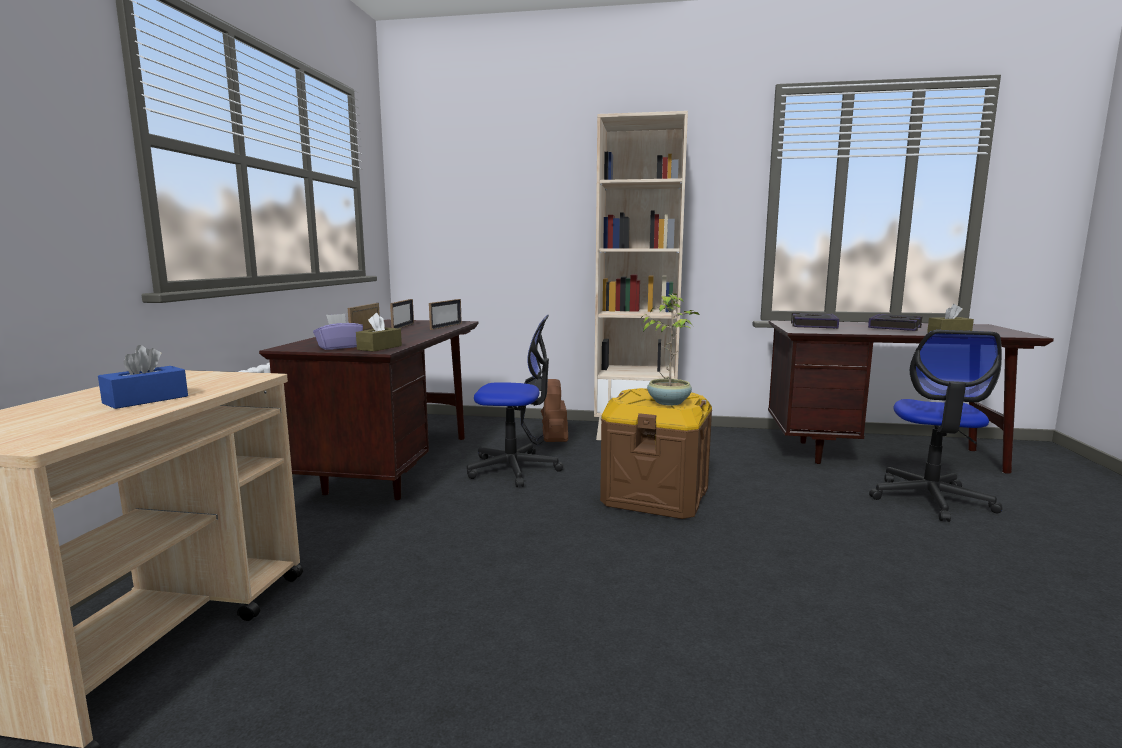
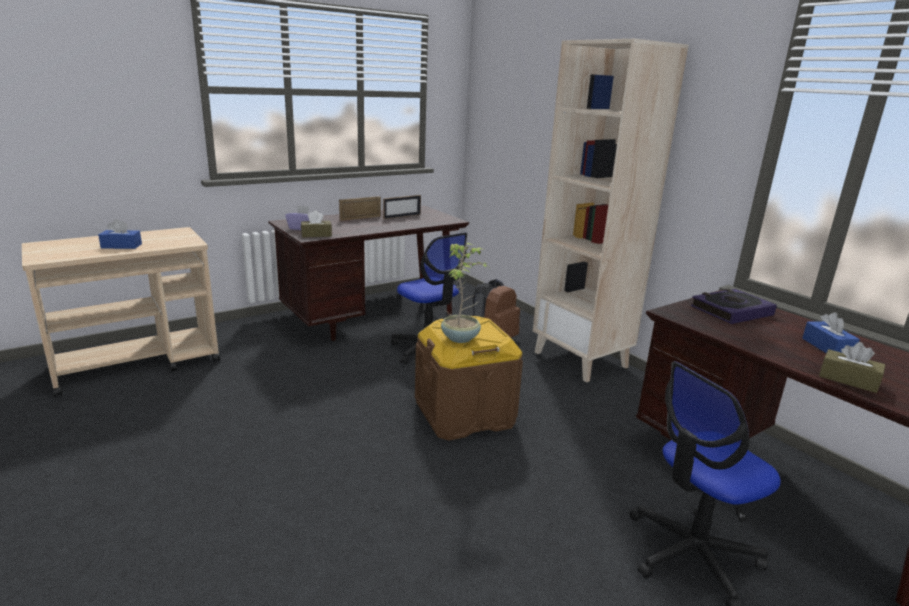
camera: 45 degrees right, 10 degrees up
(446, 326) = (425, 223): picture frame -> none
(895, 327) = (827, 347): book -> blue tissue box

